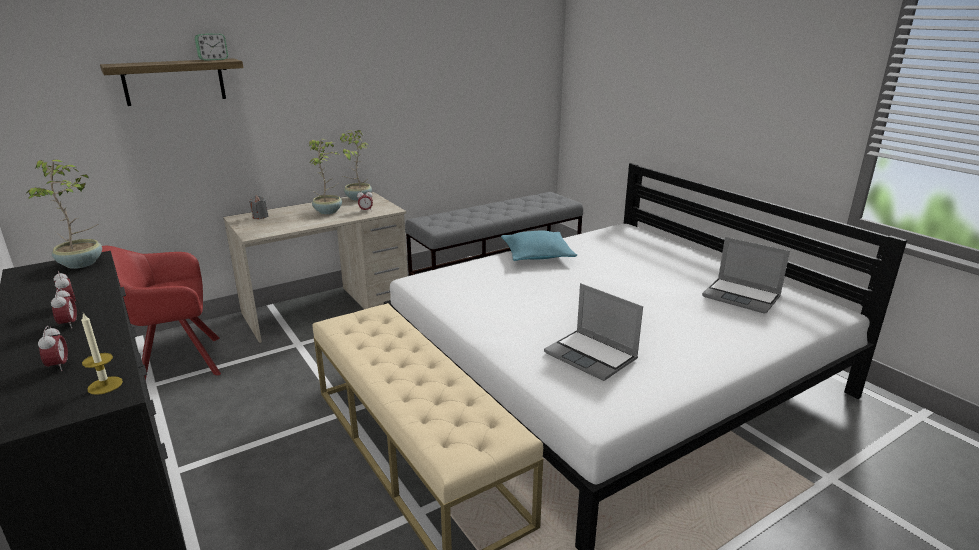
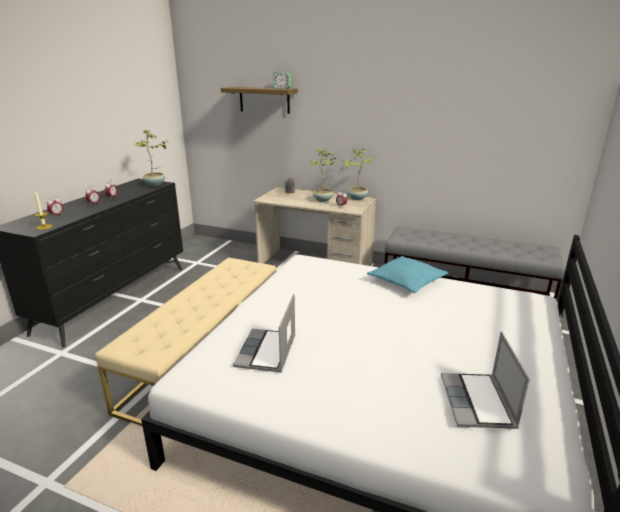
camera: 55 degrees right, 0 degrees up
(173, 363) = (218, 258): red armchair -> none

